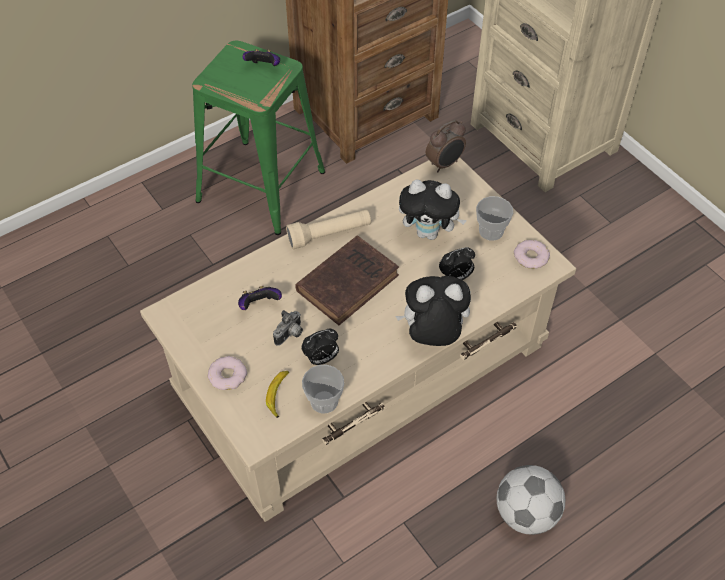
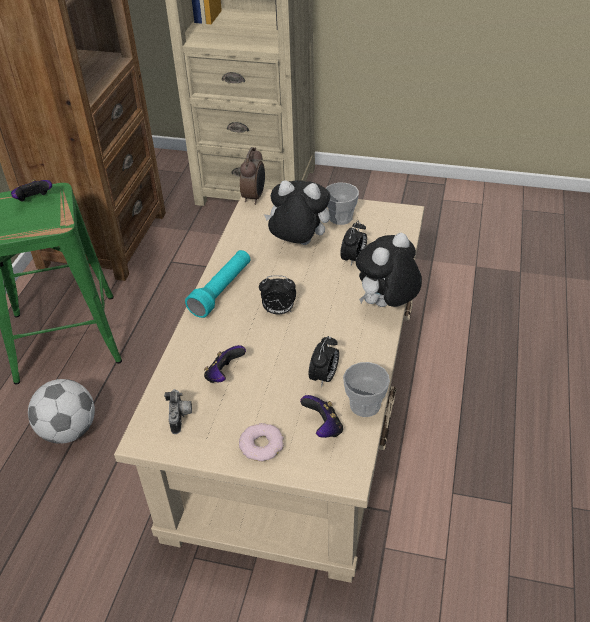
camera: 40 degrees left, 10 degrees down
(279, 395) = (323, 427): banana -> game controller
(290, 335) = (277, 378): camera -> camera (181, 417)
(329, 235) = (222, 290): beige flashlight -> turquoise flashlight
(349, 281) = (278, 311): brown book -> alarm clock
(429, 232) = (298, 244): plush toy -> plush toy turned 135 degrees counterclockwise
(526, 513) = (521, 419): football -> football (69, 430)
(531, 257) = (387, 217): donut -> none

